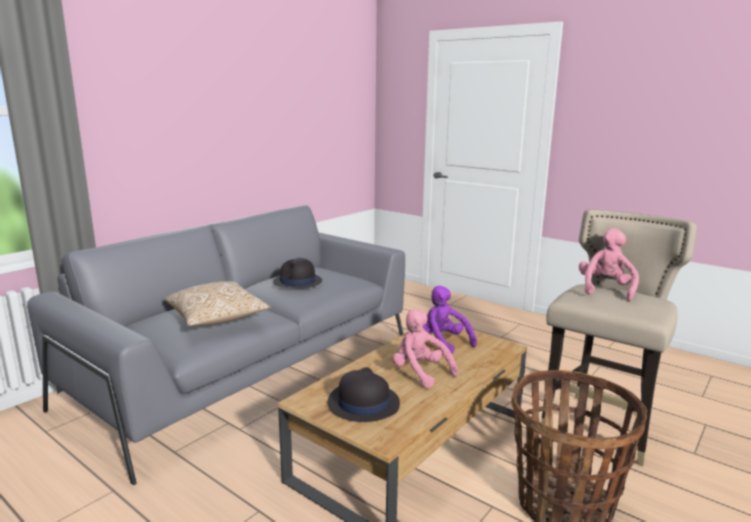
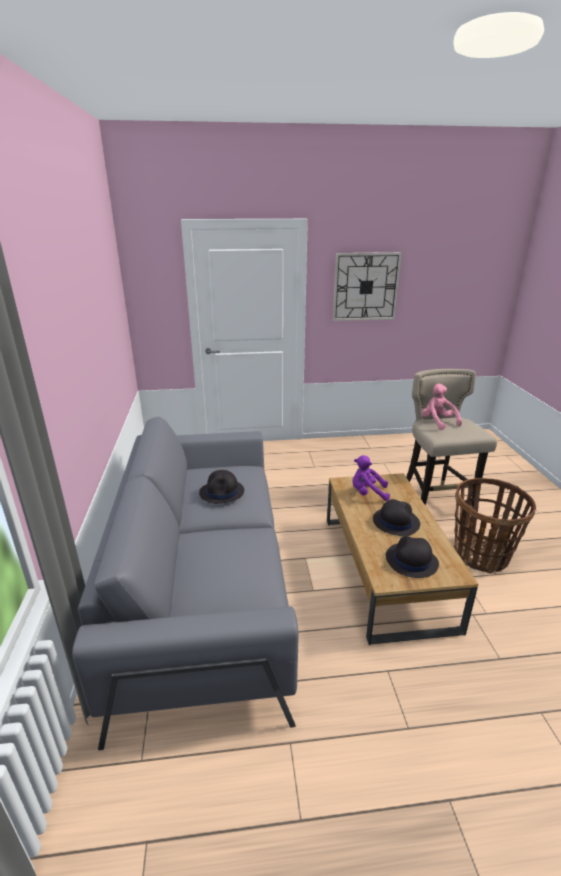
camera: 45 degrees left, 10 degrees up
(217, 318) = (238, 558): pillow -> none
(420, 373) = (395, 521): pink plush toy -> black hat
(638, 112) = (366, 287): none -> wall clock

